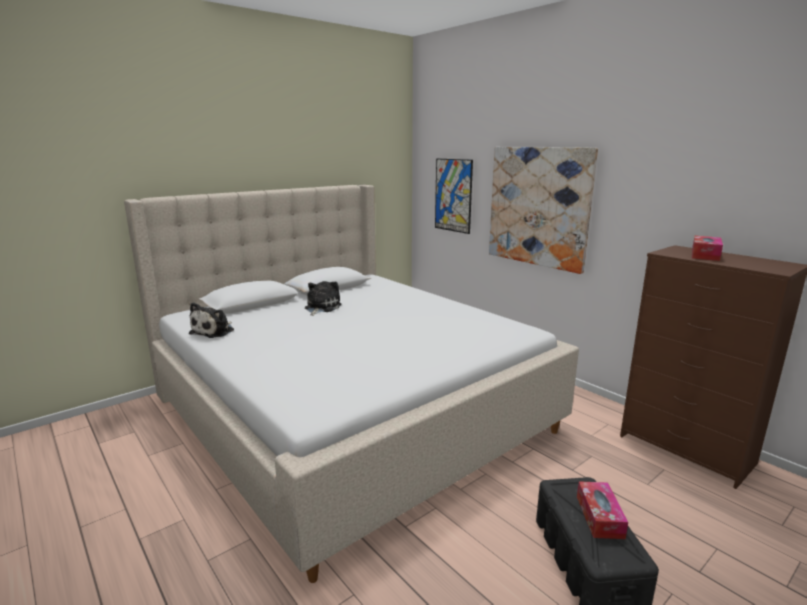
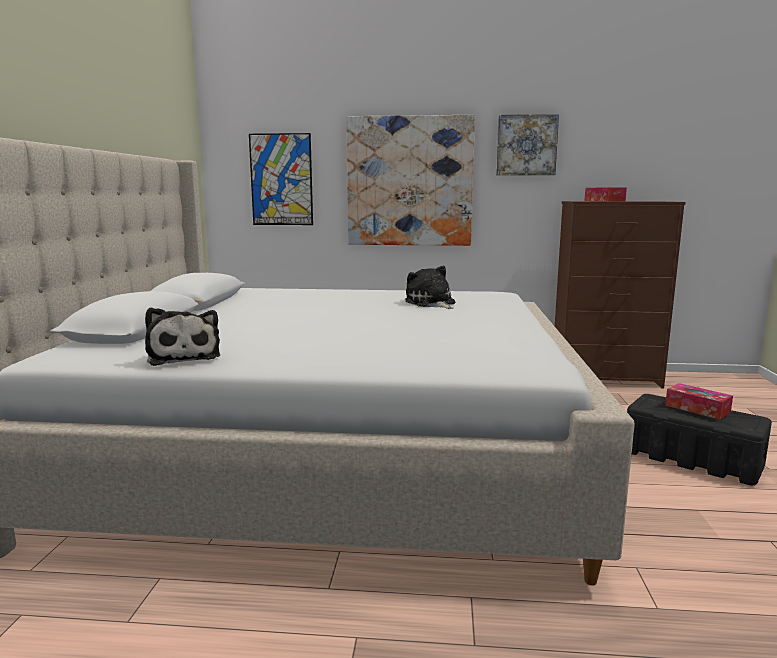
camera: 45 degrees left, 5 degrees down
(321, 307) = (255, 314): plush toy -> plush toy (431, 303)
(646, 180) = (526, 145): none -> picture

